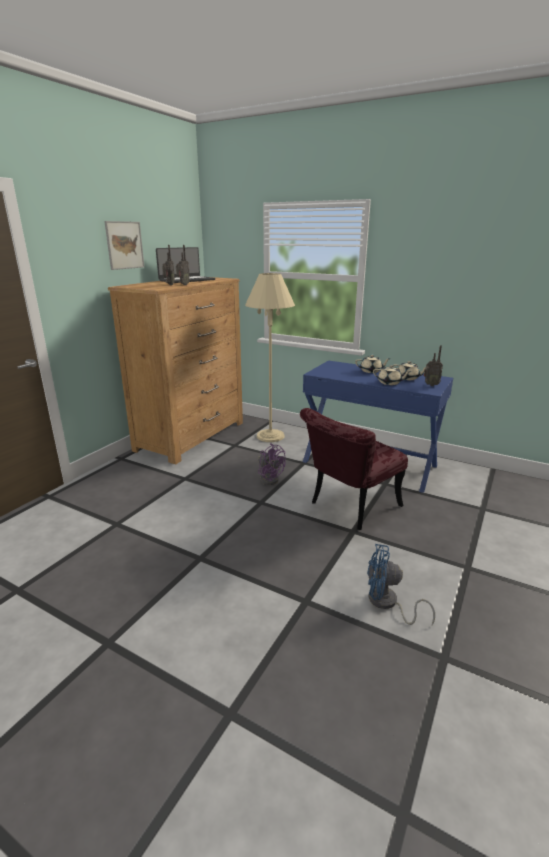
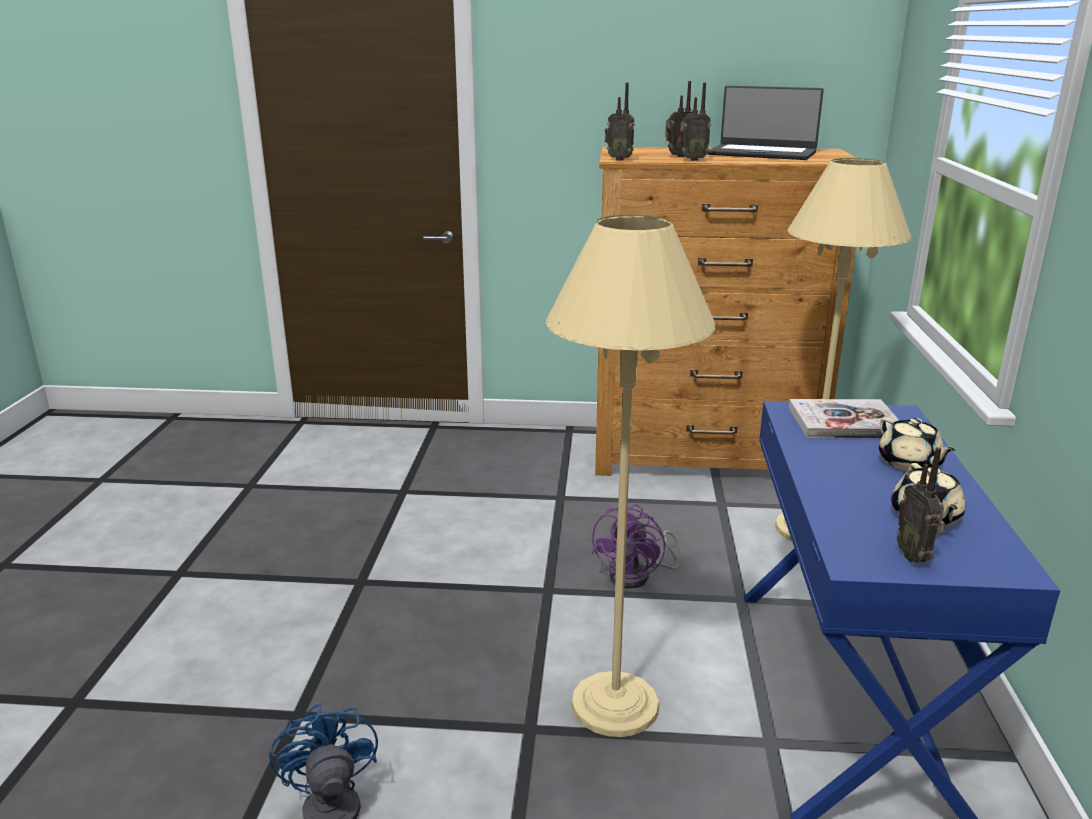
camera: 65 degrees right, 0 degrees up
(124, 245) = (662, 78): picture -> none
(158, 288) = (619, 159): none -> radio
(333, 370) = (844, 422): none -> book
(349, 507) = (614, 704): red chair -> beige floor lamp
(390, 383) = (844, 498): beige teapot -> none

